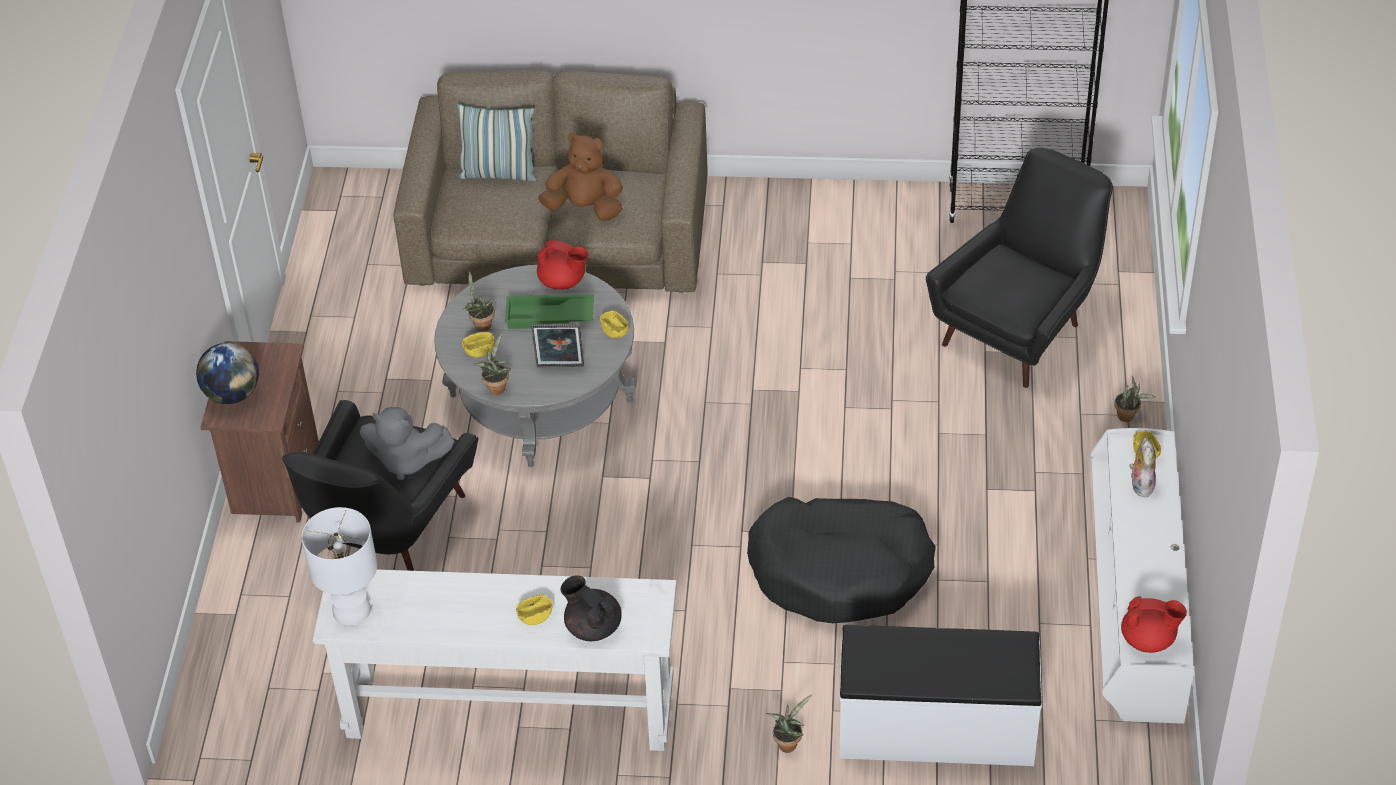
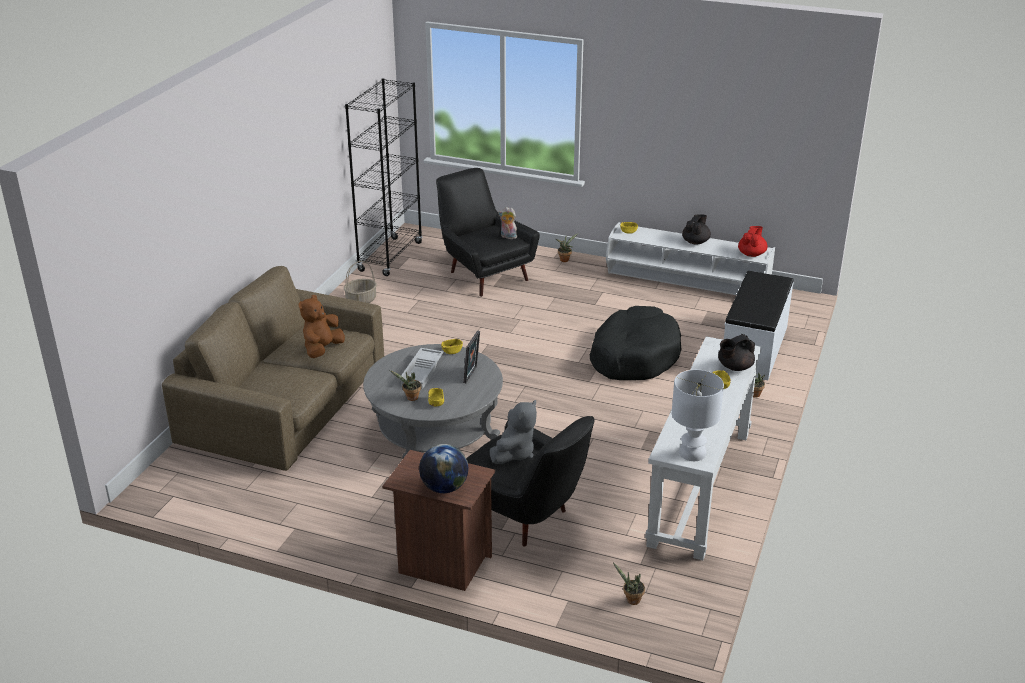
camera: 75 degrees left, 15 degrees down
(496, 387) = (474, 401): potted plant -> potted plant (631, 600)
(498, 173) = (253, 380): pillow -> none
(549, 317) = (422, 372): green tray -> white tray
(563, 282) = (393, 362): red teapot -> none
(861, 218) = (361, 300): none -> basket
(1140, 484) = (649, 237): plush toy -> plush toy (508, 237)
(1155, 552) = (695, 242): none -> black teapot

